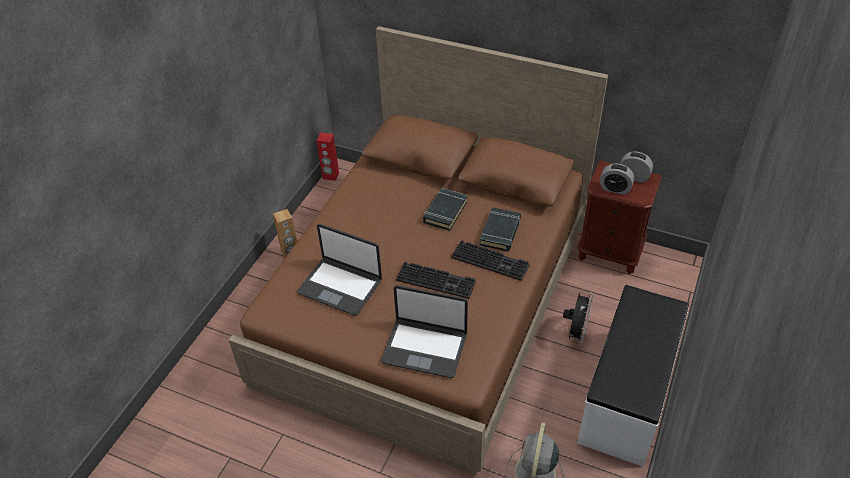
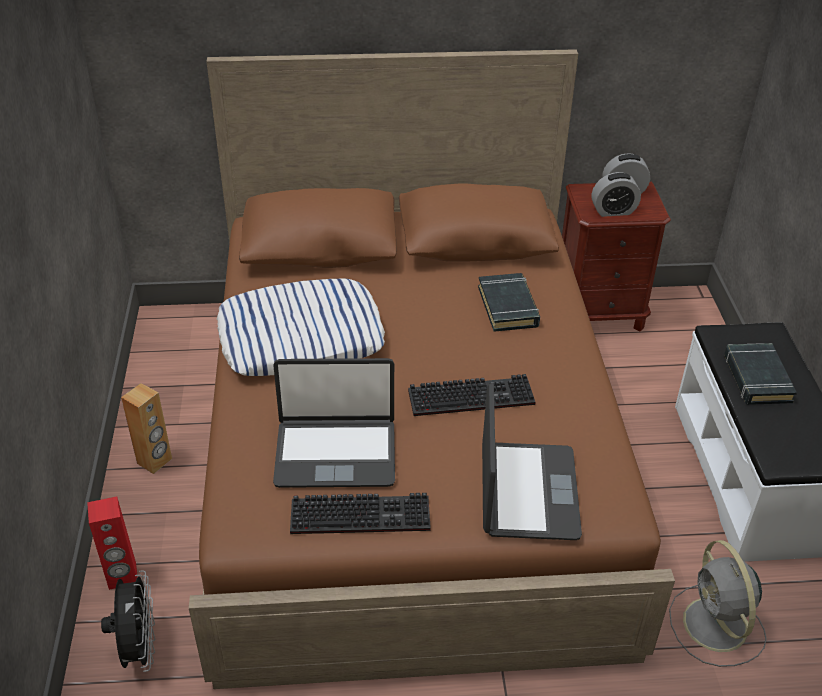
camera: 30 degrees left, 5 degrees down
(330, 176) = (147, 332): red speaker -> red speaker (122, 576)
(369, 211) = (301, 337): none -> pillow
(425, 347) = (527, 492): laptop -> laptop turned 75 degrees counterclockwise
(445, 212) = (412, 304): black book -> black book (756, 378)
(492, 261) = (526, 346): keyboard -> keyboard (362, 514)
(576, 333) = (631, 424): black fan -> black fan (139, 648)

